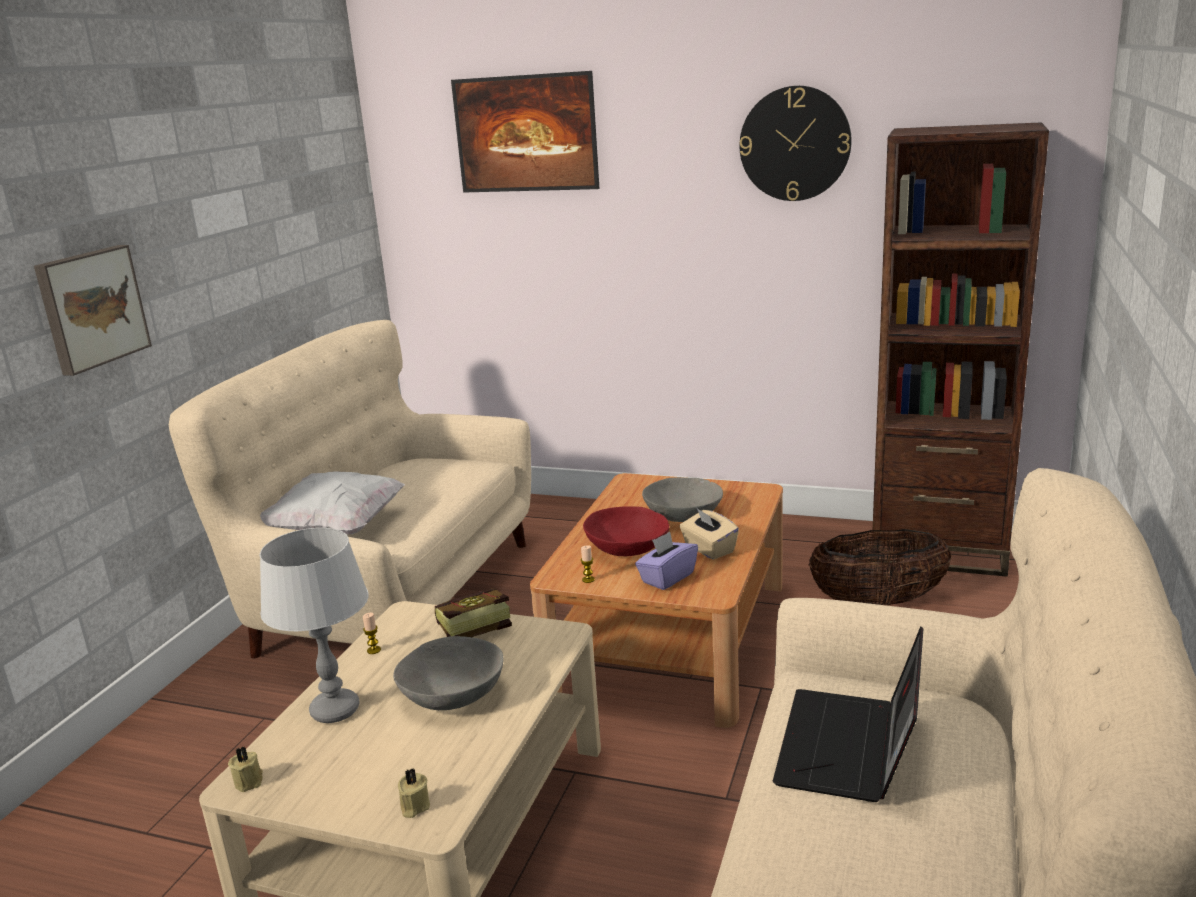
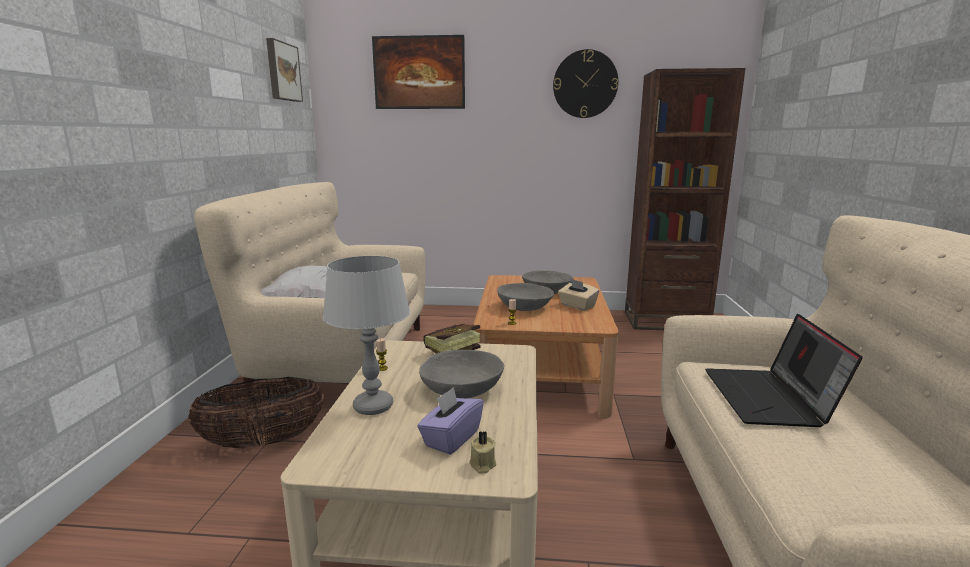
camera: 15 degrees left, 5 degrees down
(91, 308) = (137, 117): picture -> picture (282, 71)
(250, 781) = (324, 461): beige candle -> none
(626, 548) = (524, 307): red bowl -> grey bowl
(667, 577) = (563, 320): purple tissue box -> purple tissue box (451, 438)
(878, 602) = (651, 347): basket -> basket (263, 442)

